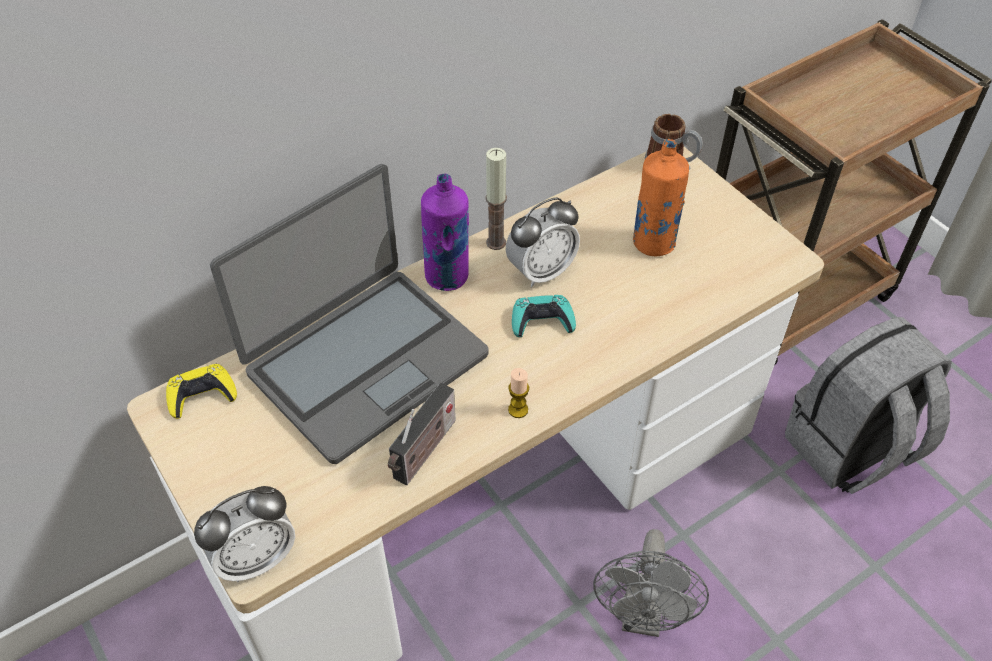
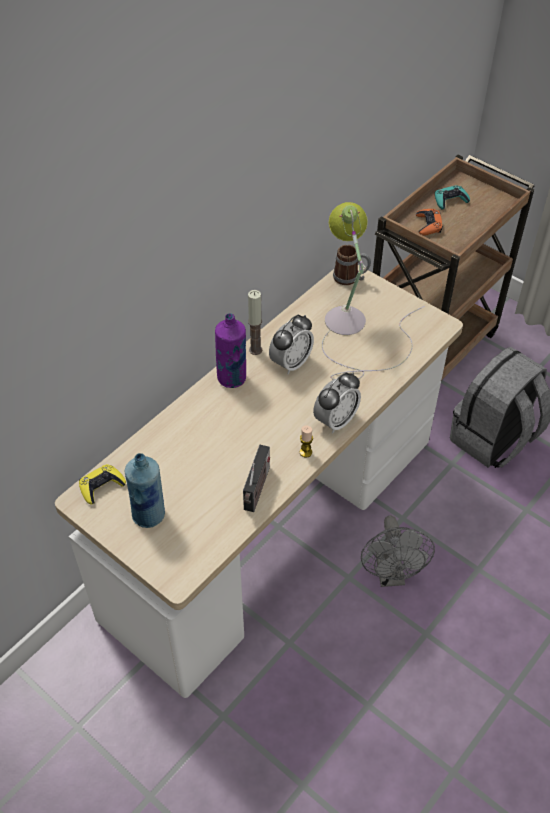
camera: 15 degrees left, 0 degrees up
(252, 454) = (149, 515): none -> blue bottle
(256, 558) = (177, 575): alarm clock -> alarm clock (335, 421)
(365, 362) = (199, 443): laptop -> none
(542, 321) = (302, 394): turquoise game controller -> turquoise game controller (450, 200)
(653, 243) = (355, 330): orange bottle -> table lamp
(810, 111) = (428, 225): none -> orange game controller

